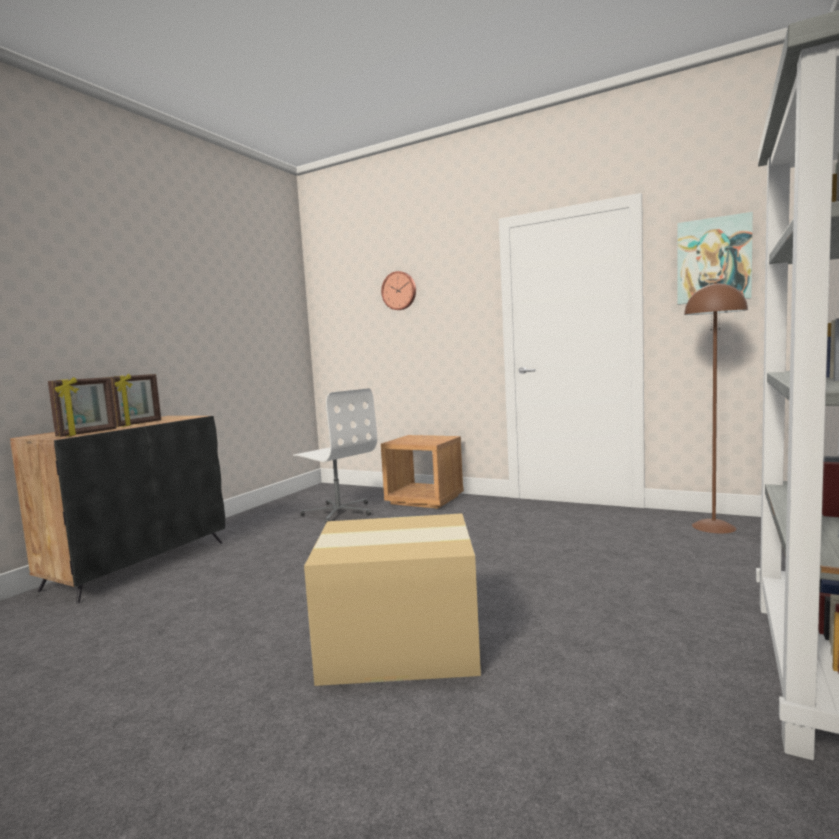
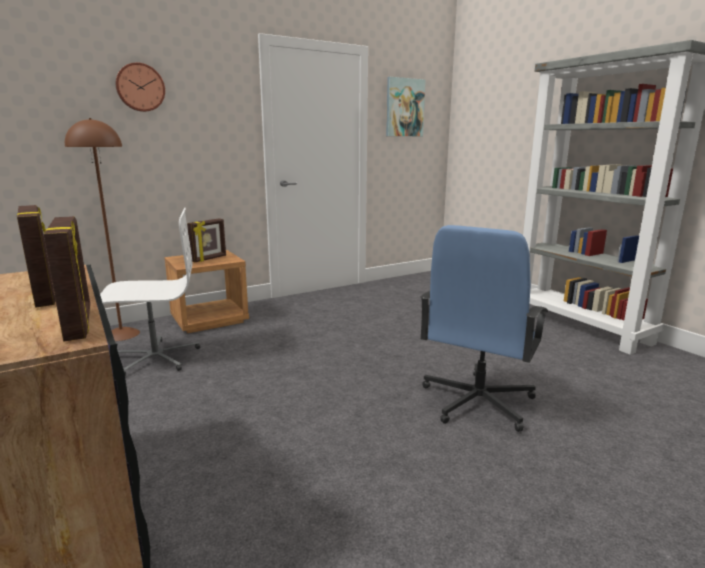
camera: 60 degrees left, 10 degrees up
(397, 642) = (476, 402): cardboard box -> blue office chair
(423, 440) = (209, 259): none -> picture frame
(714, 527) = (418, 283): brown floor lamp -> brown floor lamp (122, 334)

